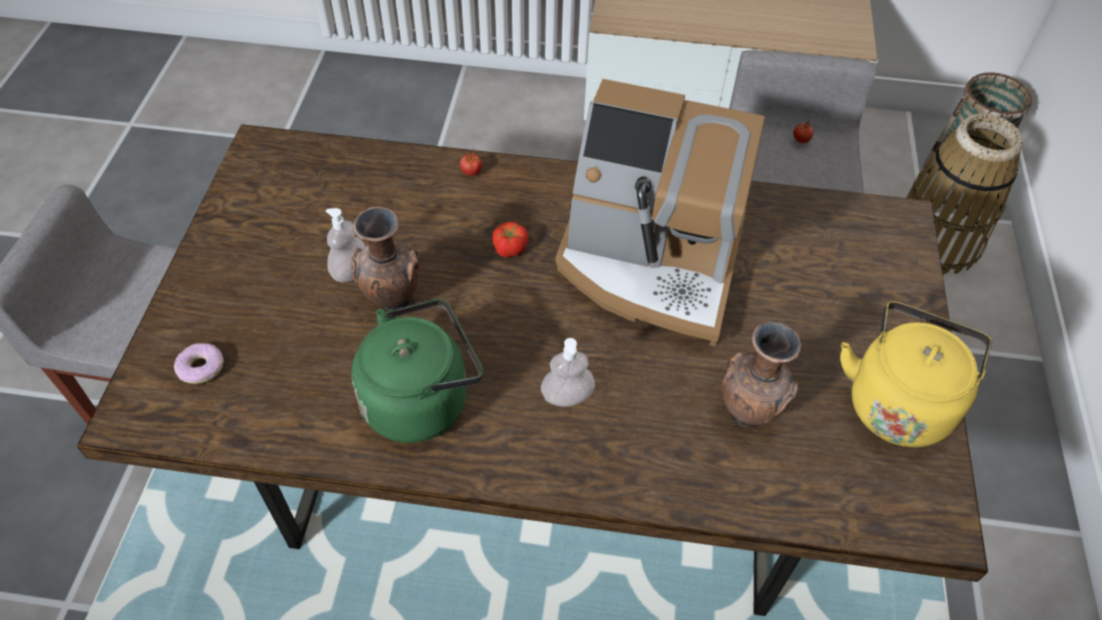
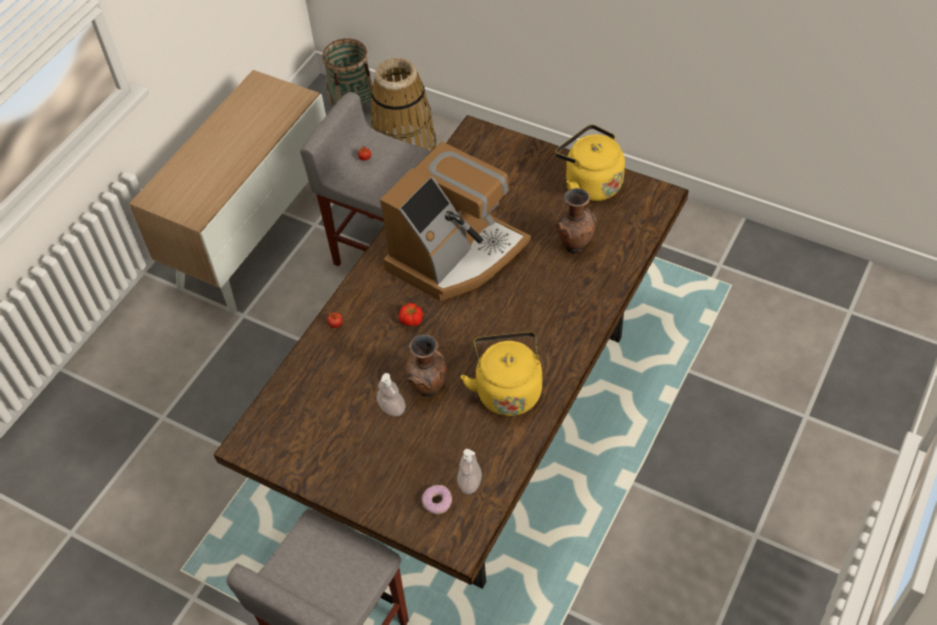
camera: 65 degrees left, 0 degrees up
(422, 399) = (507, 389): green kettle -> yellow kettle
(567, 396) = (532, 320): soap dispenser -> soap dispenser (470, 482)

